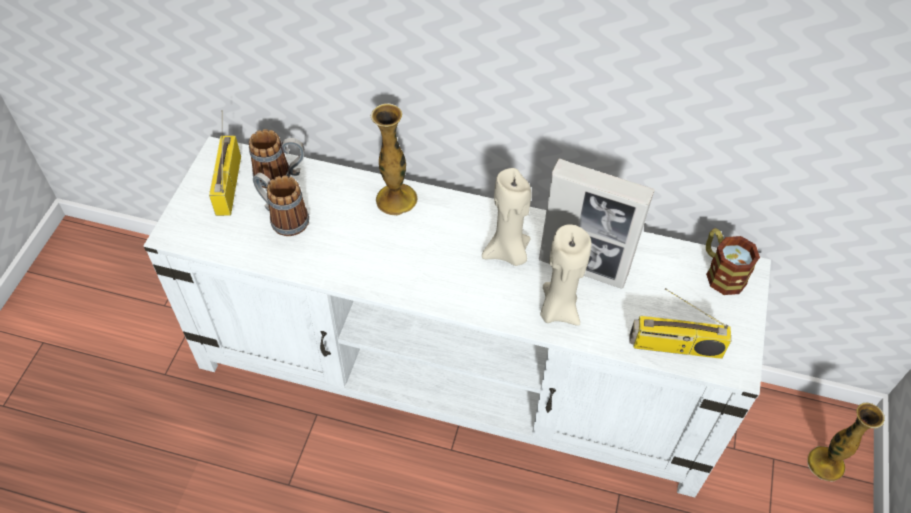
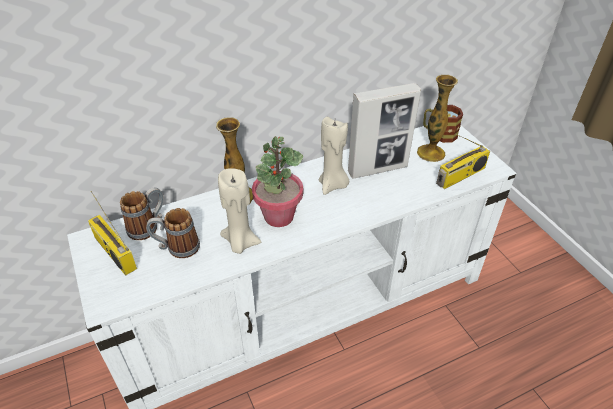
camera: 40 degrees left, 10 degrees down
(411, 250) = (278, 216): none -> potted plant
(557, 309) = (389, 195): beige candle -> beige candle (240, 243)
(826, 464) = (508, 225): vase -> vase (431, 153)

